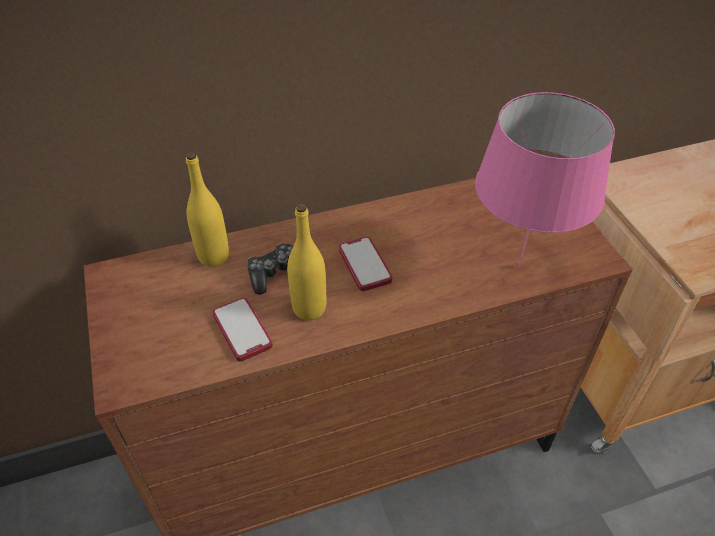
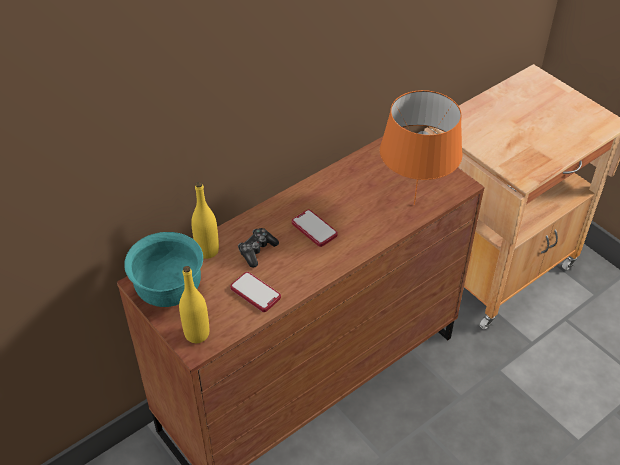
camera: 20 degrees left, 0 degrees up
(137, 296) = (169, 291): none -> turquoise bowl
(309, 308) = (292, 267): yellow bottle -> yellow bottle (197, 334)
(517, 267) = (413, 204): pink table lamp -> orange table lamp

